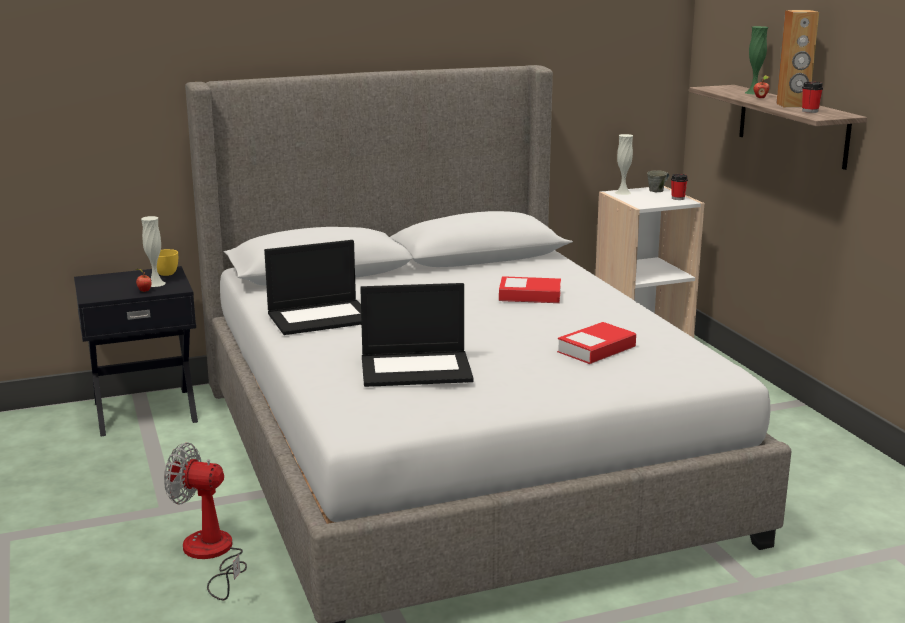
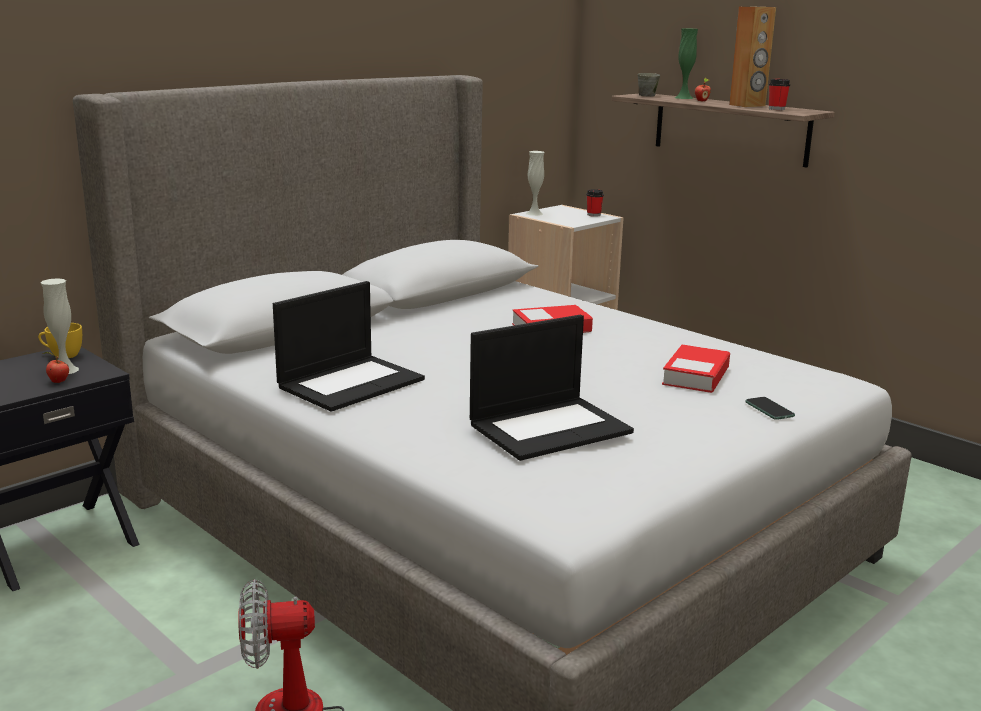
camera: 25 degrees left, 0 degrees up
(617, 383) = (769, 409): none -> phone
(657, 190) = (563, 209): grey mug -> grey mug (648, 95)

